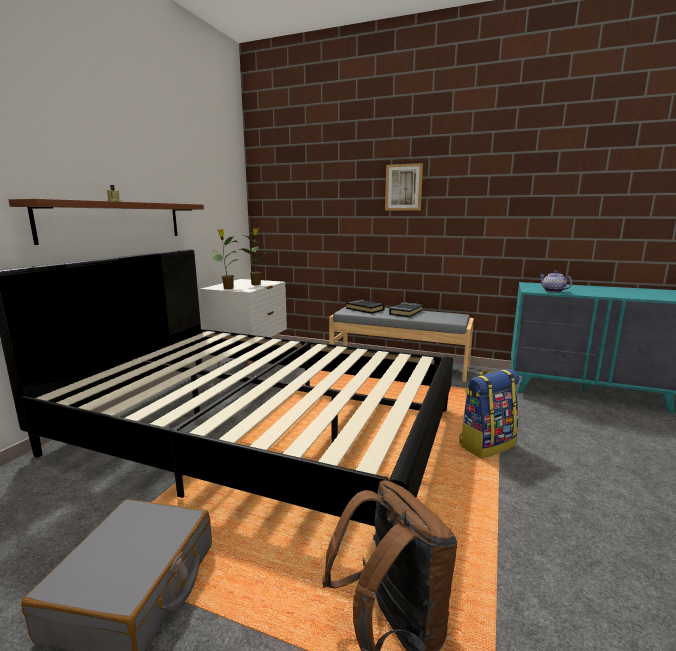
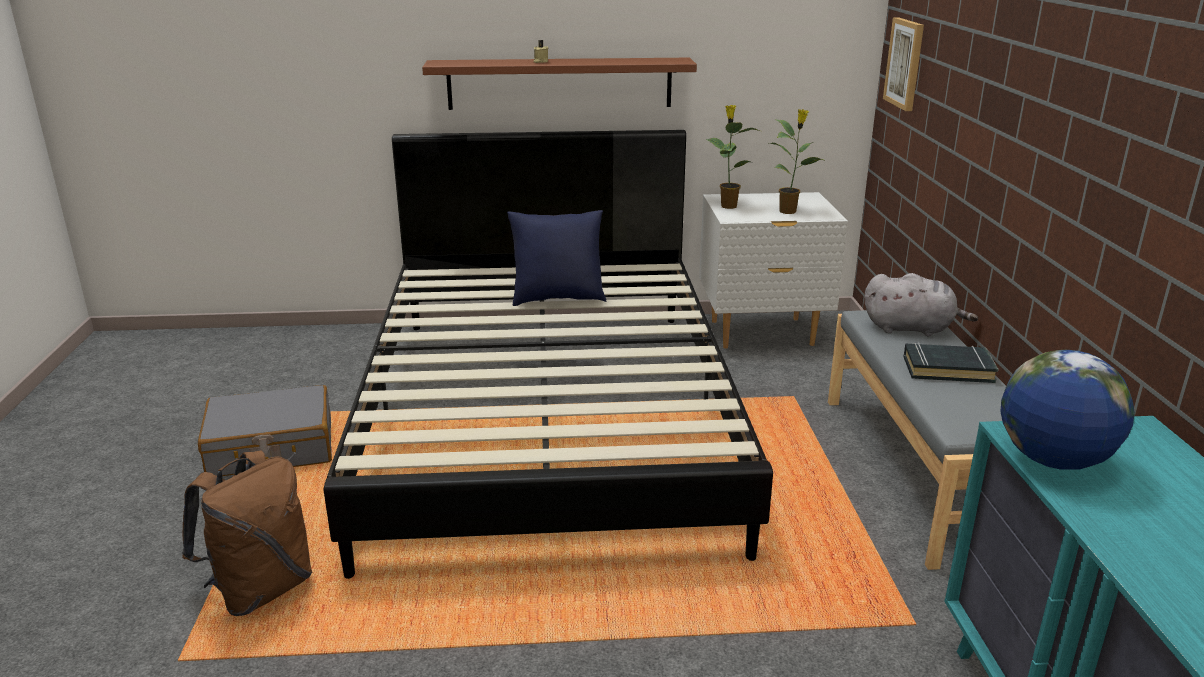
camera: 65 degrees right, 10 degrees up
(200, 361) = (558, 298): none -> blue pillow
(365, 309) = (911, 329): black book -> grey plush toy
(403, 187) = (1041, 77): picture -> picture (905, 63)
(486, 444) = (660, 622): backpack -> none
(552, 291) = (1053, 460): teapot -> globe

